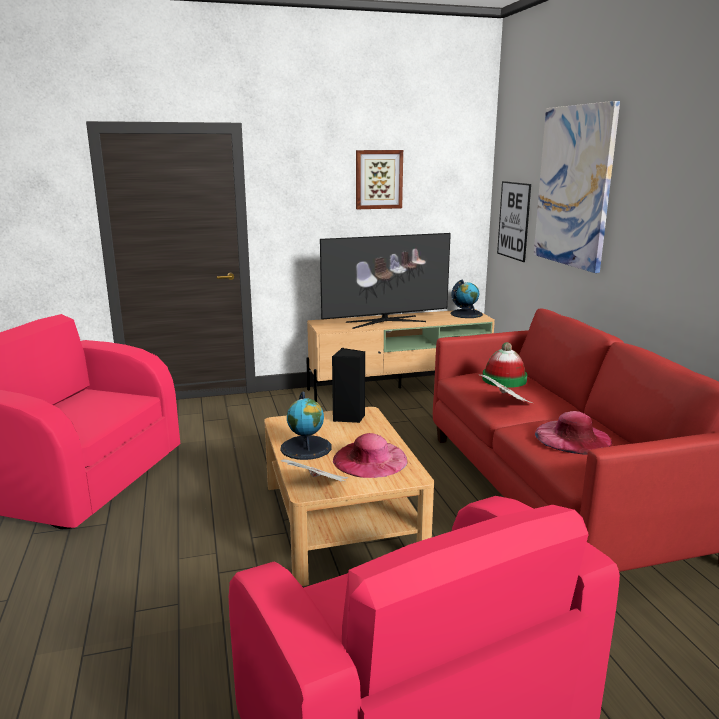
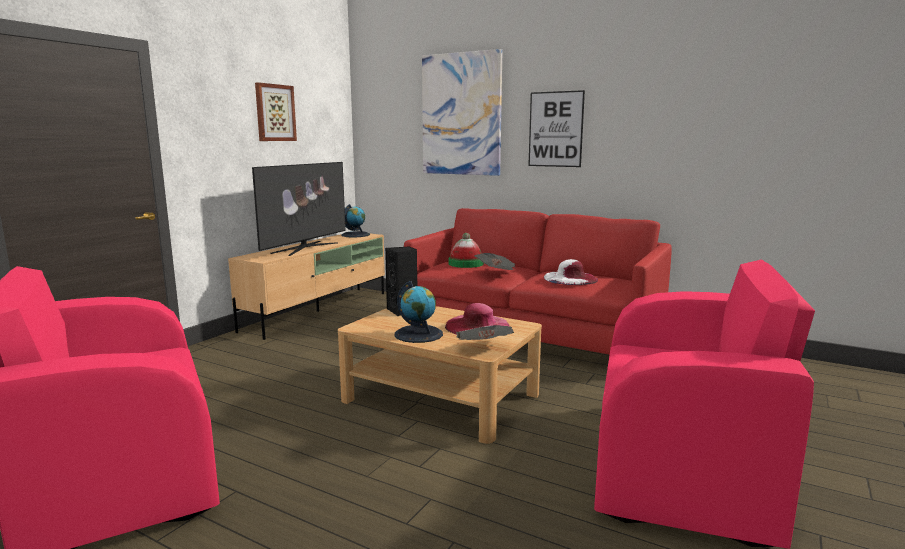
camera: 45 degrees left, 5 degrees down
(514, 220) = (389, 149): picture -> picture (555, 129)
(573, 437) = (570, 278): pink hat -> white hat

